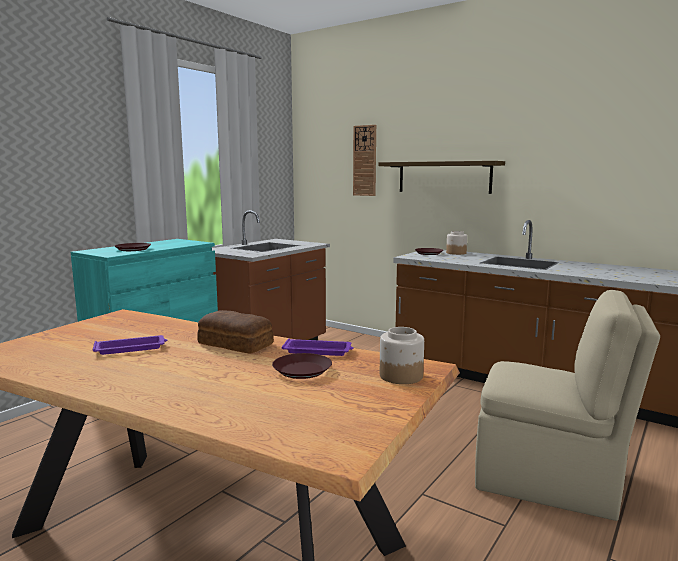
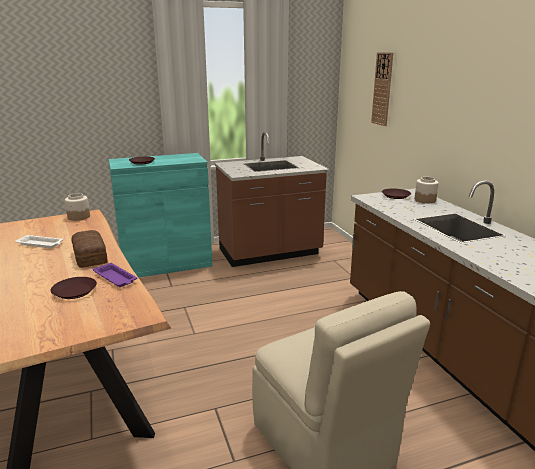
camera: 35 degrees right, 10 degrees up
(131, 348) = (41, 244): purple tray -> white tray
(400, 376) = (111, 317): jar -> jar (78, 217)
(444, 177) = (437, 116): shelf -> none

